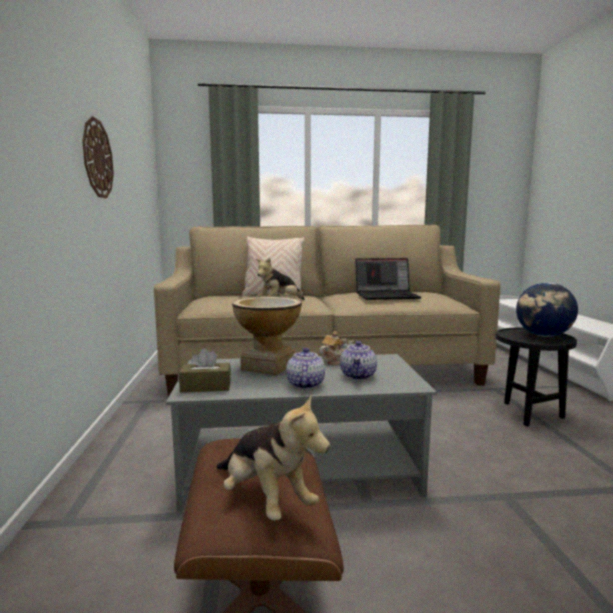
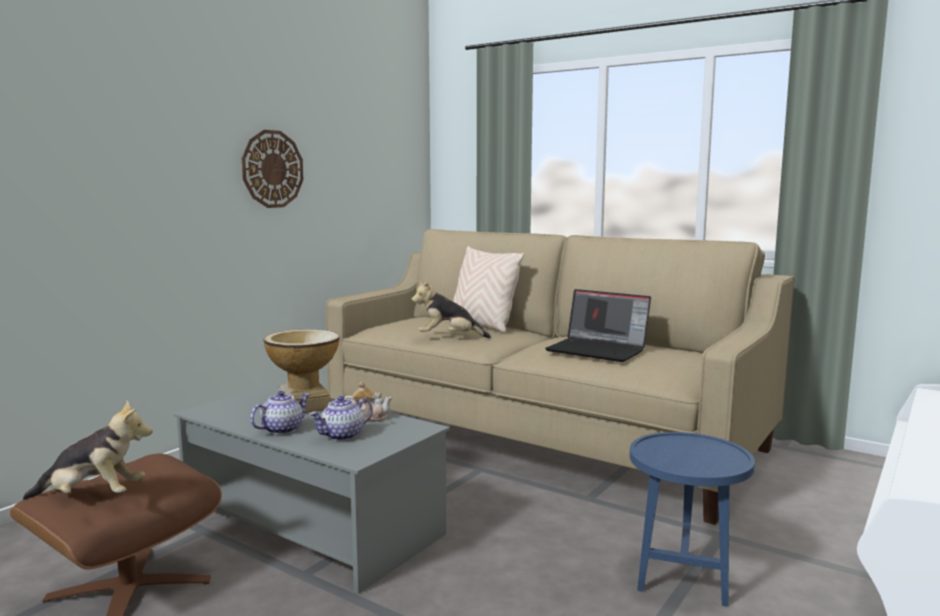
camera: 40 degrees right, 0 degrees up
(206, 387) = (219, 410): brown tissue box -> none
(265, 500) = (93, 496): plush toy -> plush toy turned 90 degrees counterclockwise
(527, 413) = (683, 578): black side table -> blue side table
(543, 336) = (708, 457): globe -> none

